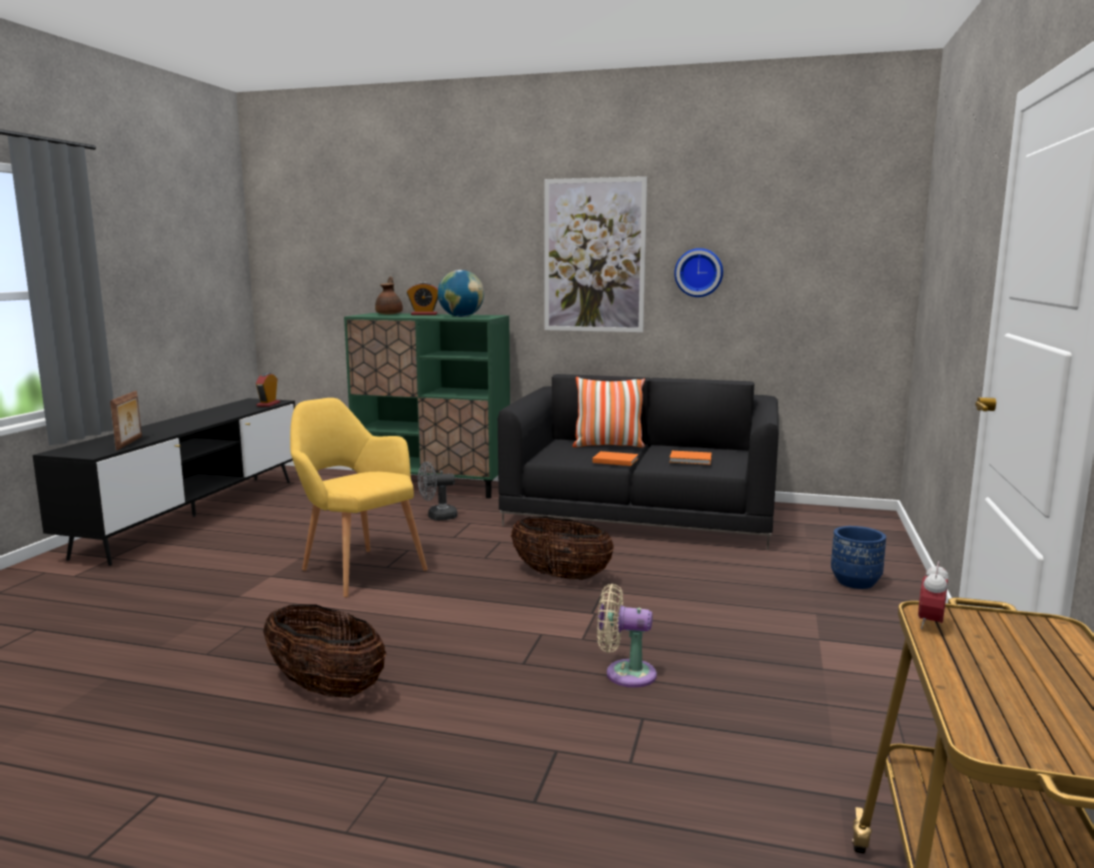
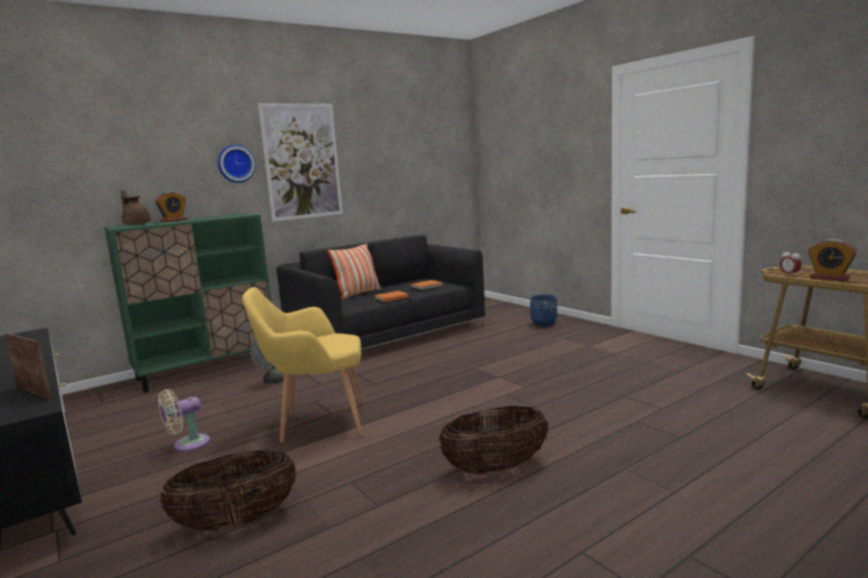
camera: 50 degrees left, 0 degrees up
(268, 404) = (34, 335): alarm clock -> alarm clock (829, 278)
(461, 316) = (222, 217): globe -> none
(561, 576) = (438, 372): basket -> basket (236, 521)
(625, 673) = (576, 388): beige fan -> beige fan (187, 445)
(699, 272) = (371, 169): wall clock -> wall clock (235, 164)

